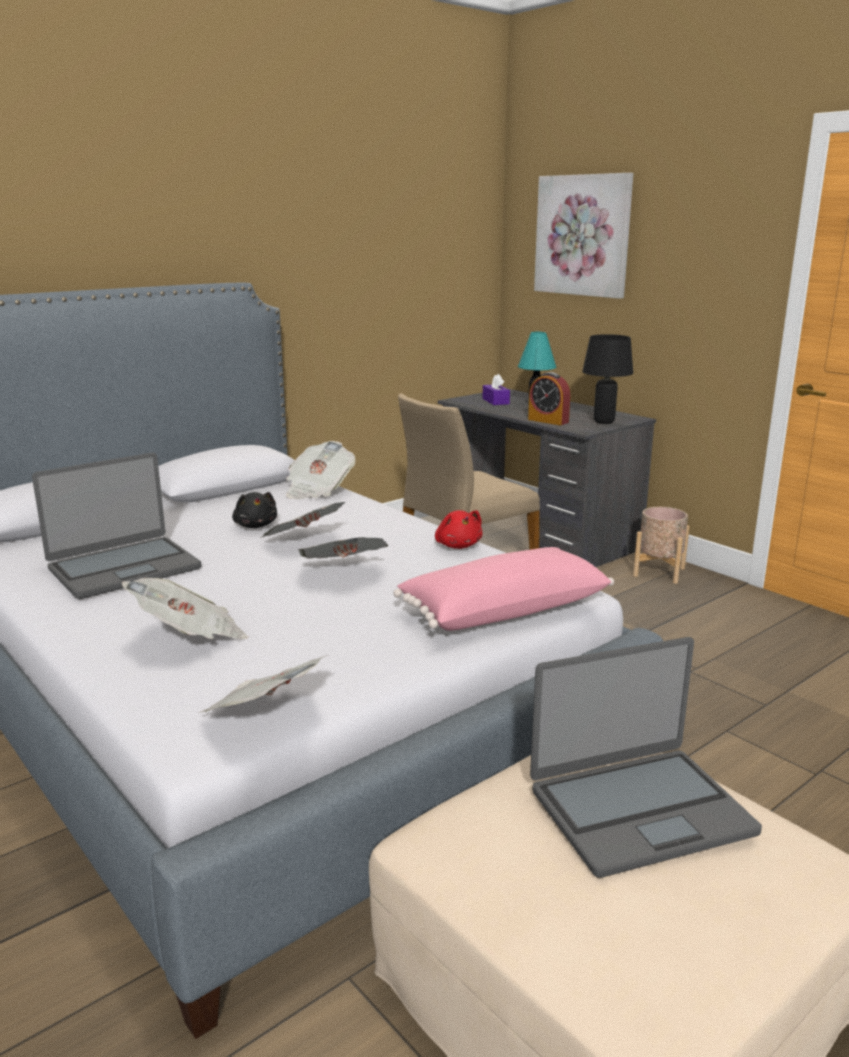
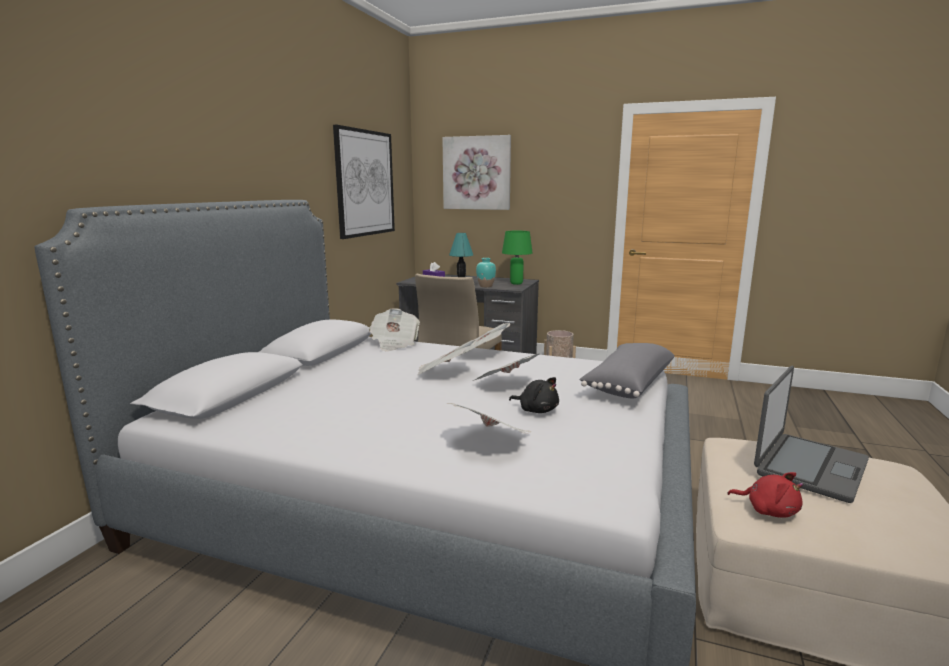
camera: 30 degrees left, 5 degrees down
(124, 568) = (351, 413): laptop -> none
(256, 525) = (393, 370): black plush toy -> black plush toy (536, 410)
(266, 714) = (625, 469): newspaper -> newspaper (480, 354)
(389, 253) = (365, 183): none -> picture
(458, 545) = (539, 358): red plush toy -> red plush toy (768, 510)
(502, 609) = (627, 384): pink pillow -> grey pillow
(548, 421) = (486, 286): alarm clock -> turquoise vase
(604, 422) = (516, 283): black table lamp -> green table lamp

